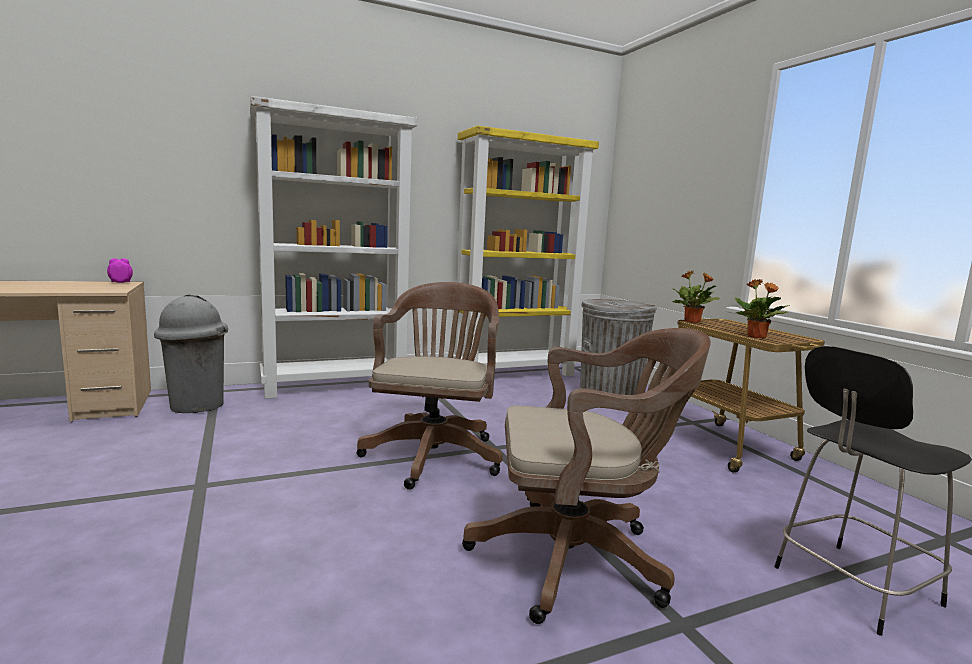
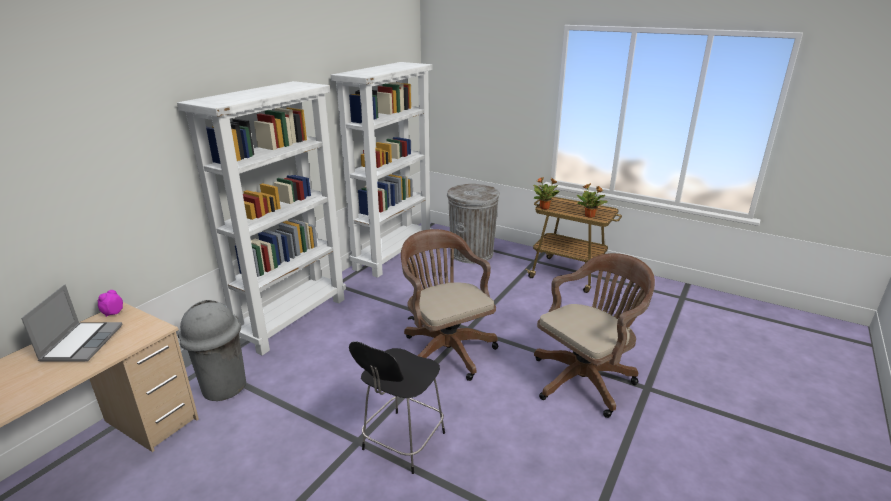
camera: 35 degrees left, 15 degrees up
(60, 285) = (82, 342): none -> laptop
(514, 374) = (393, 254): yellow bookcase -> white bookcase
(852, 587) = (676, 339): black chair -> black chair (402, 443)

